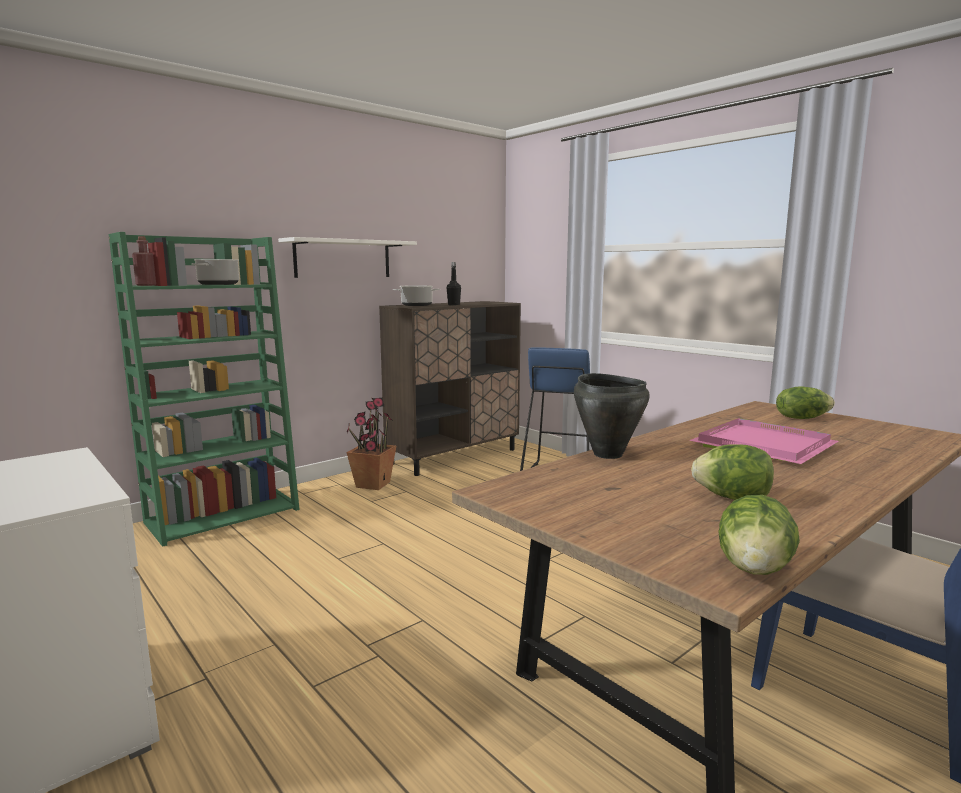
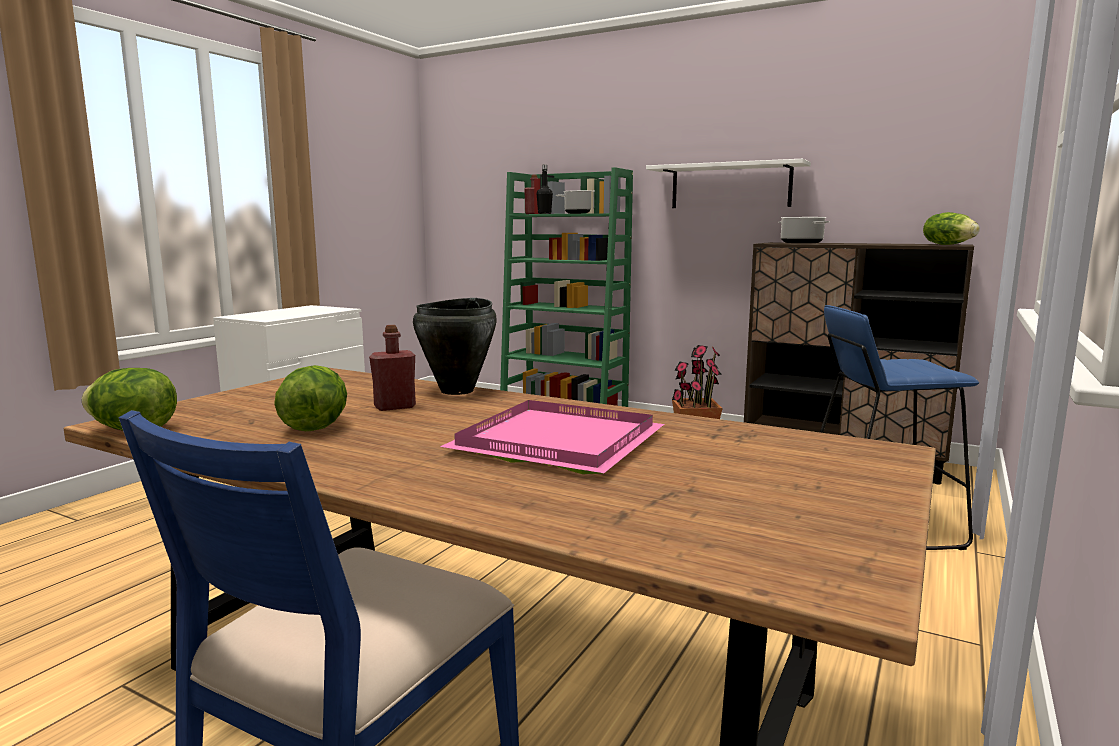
camera: 70 degrees right, 0 degrees up
(454, 305) = (843, 244): black bottle -> black bottle (544, 213)
(663, 473) = (395, 407): none -> red bottle
(801, 418) = (813, 471): lettuce -> lettuce (948, 244)

